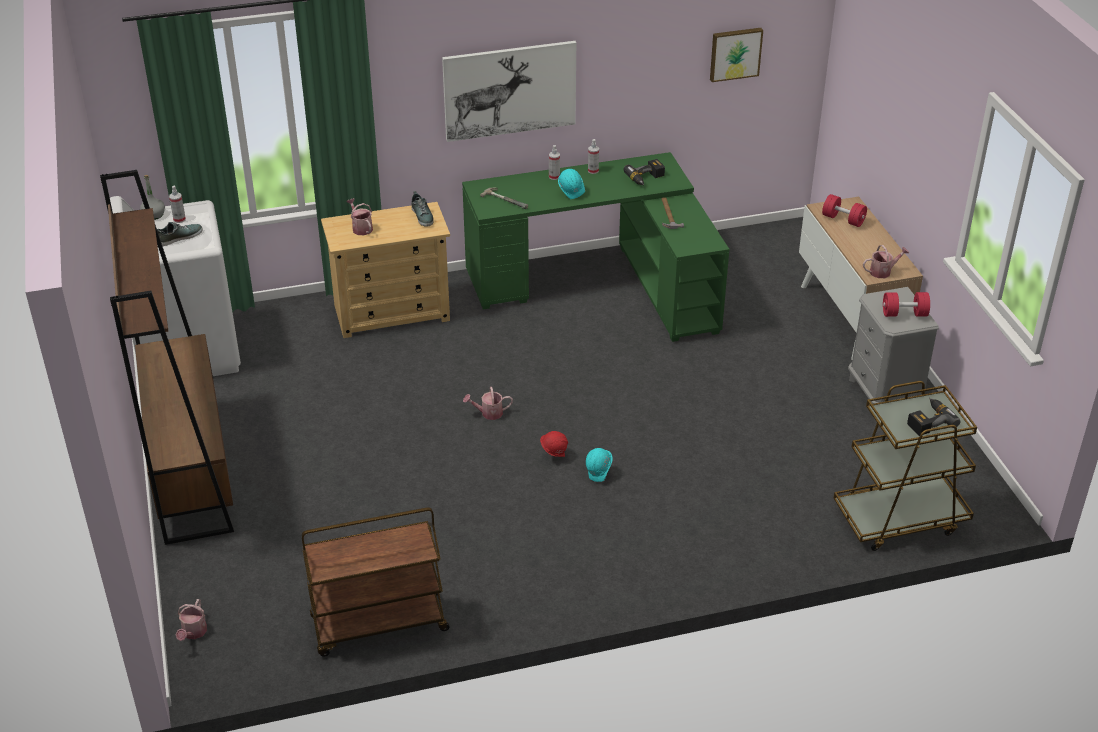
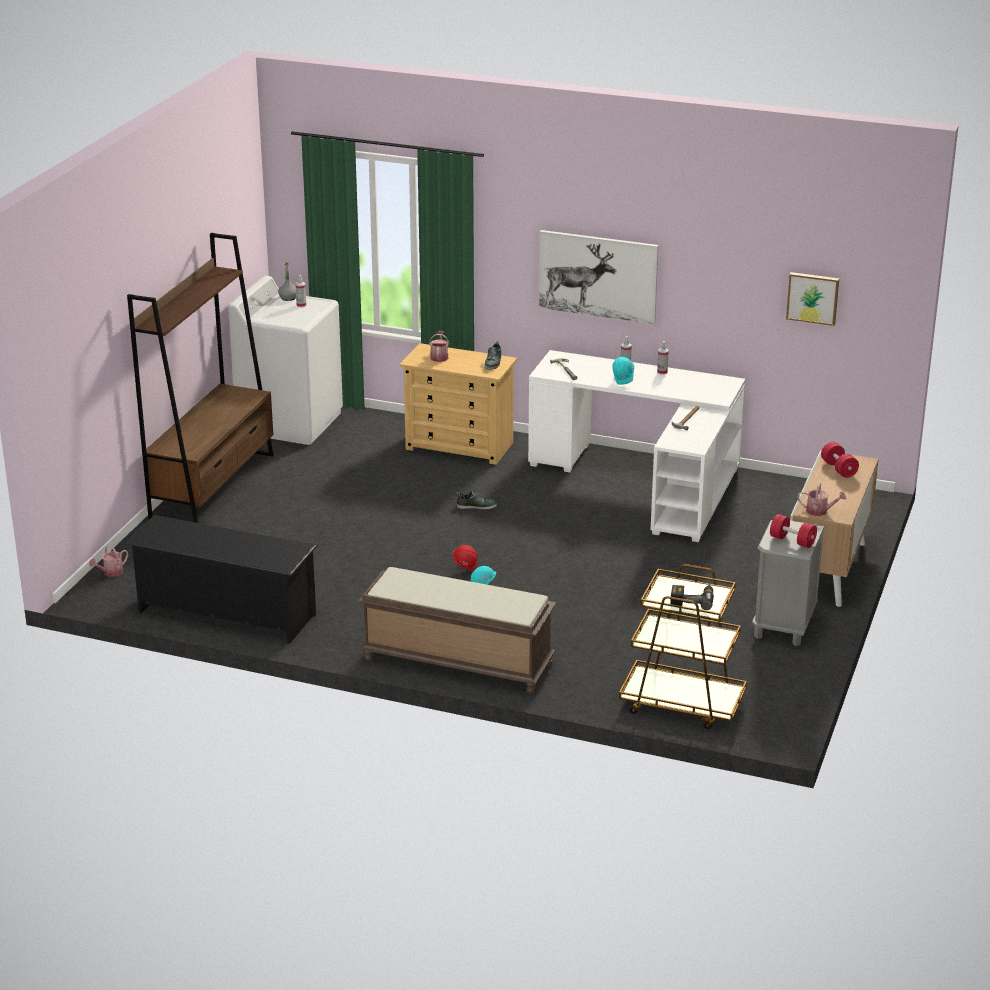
camera: 35 degrees right, 10 degrees down
(180, 237) = (288, 315): shoe -> shoe (476, 506)
(378, 625) = (226, 614): brown cart -> black shoe rack
(488, 413) = (451, 528): watering can -> none
(603, 283) = (647, 480): green desk -> white desk
(646, 178) = (698, 389): power drill -> none
(664, 570) = (456, 662): none -> brown bench

